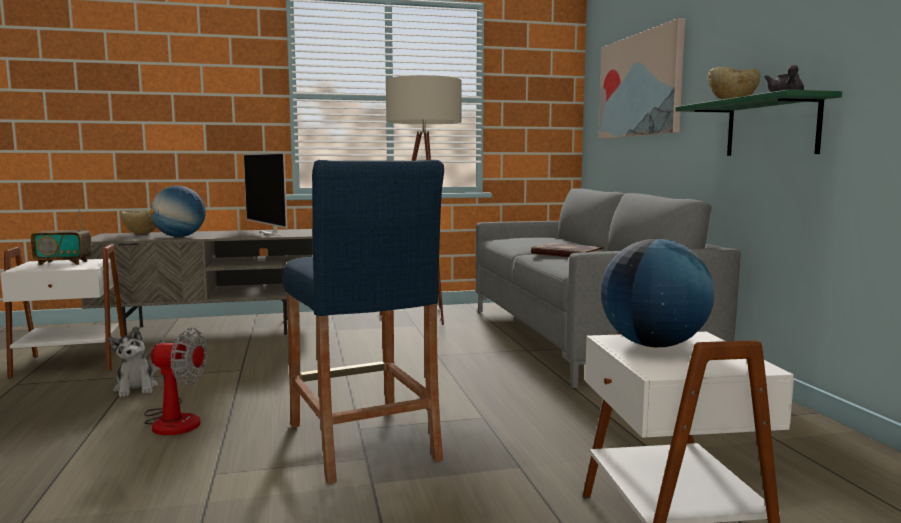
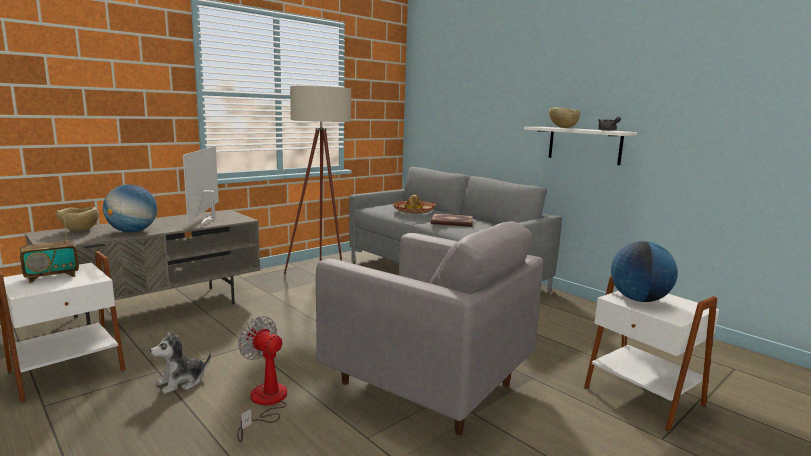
camera: 30 degrees left, 5 degrees up
(136, 388) = (182, 382): plush toy -> plush toy turned 105 degrees clockwise
(173, 420) = (265, 403): fan -> fan turned 120 degrees counterclockwise
(270, 233) = (209, 219): television -> television turned 60 degrees clockwise
(362, 441) = (425, 385): blue stool -> grey armchair
(542, 243) = (414, 211): none -> hat
(640, 85) = (467, 100): picture -> none
(771, 127) = (584, 145): green shelf -> white shelf

